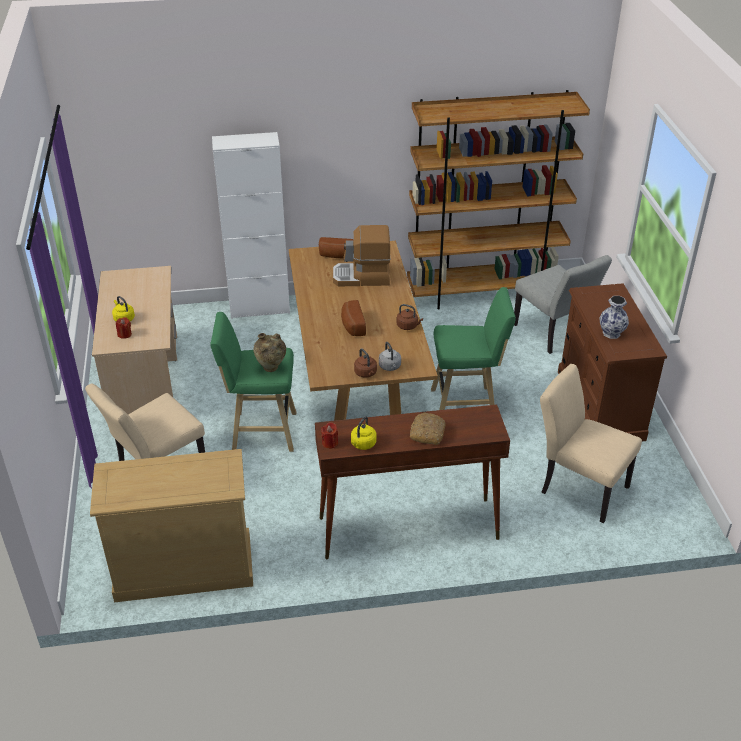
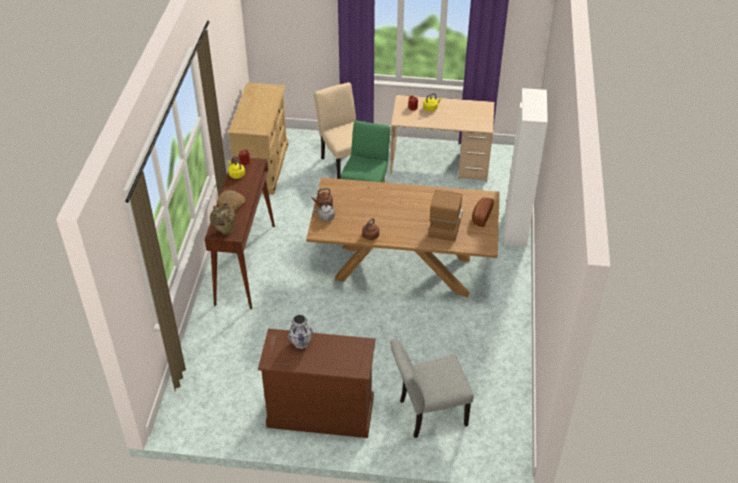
camera: 105 degrees right, 5 degrees up
(271, 369) = (355, 168): beige vase -> beige vase (224, 231)
(352, 326) = (381, 207): bread -> none
(467, 406) = (351, 324): green stool -> none
(484, 292) = (507, 381): brown bookcase -> none
(578, 487) = (238, 364): beige chair -> none

